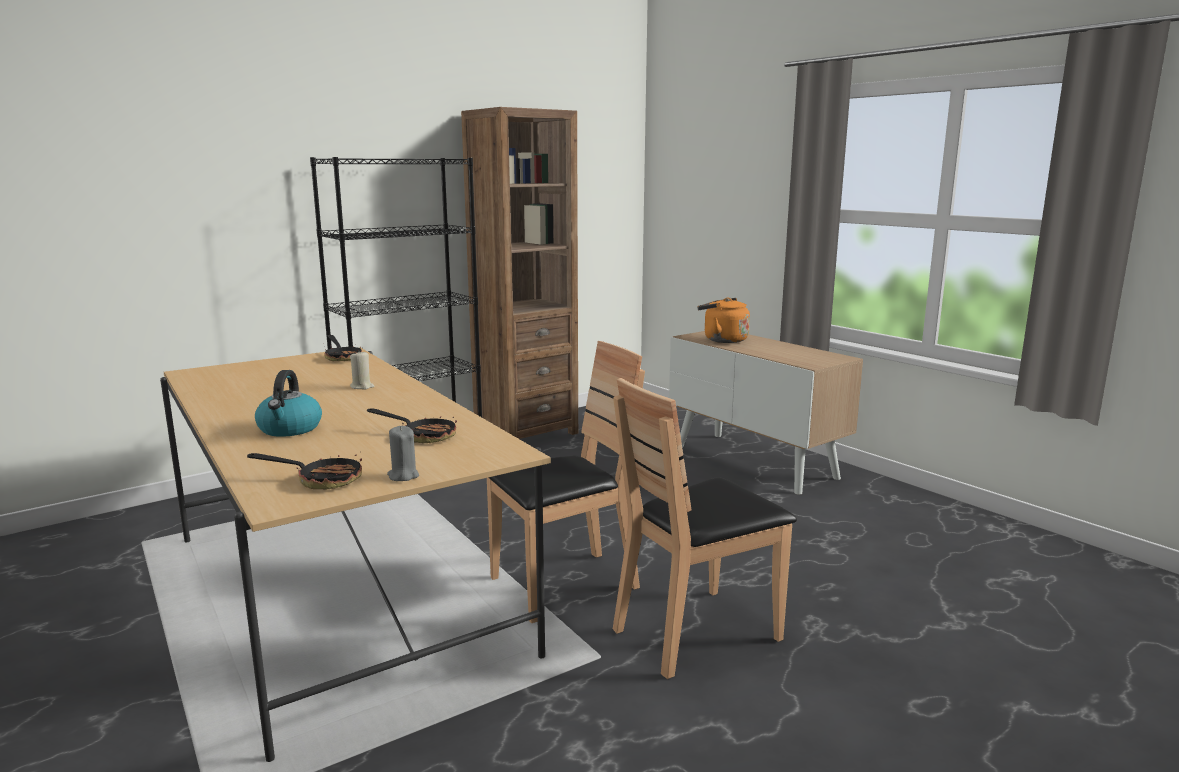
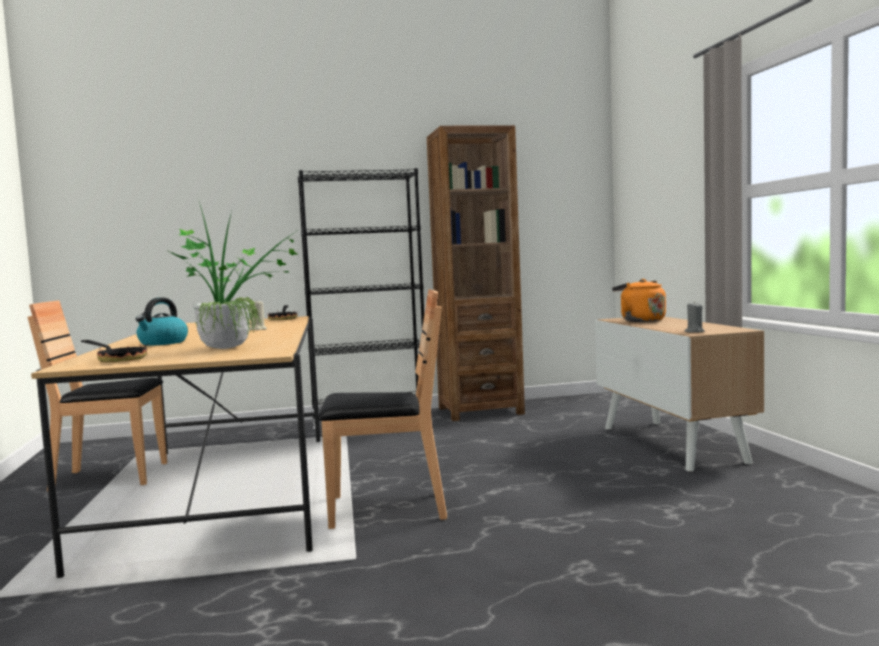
camera: 25 degrees right, 10 degrees down
(403, 476) = (170, 360): grey candle -> grey candle (694, 331)
(422, 436) = (233, 346): frying pan -> potted plant
(696, 632) = (458, 556): brown chair -> brown chair (111, 477)

